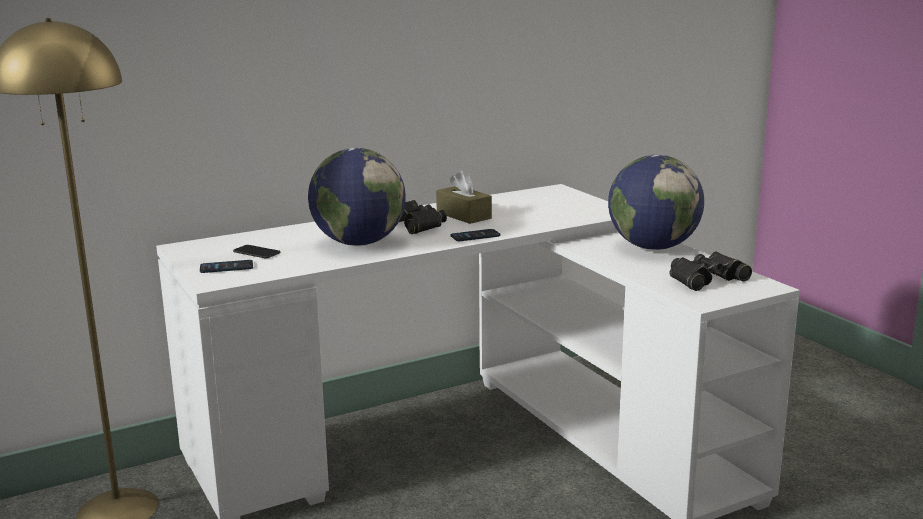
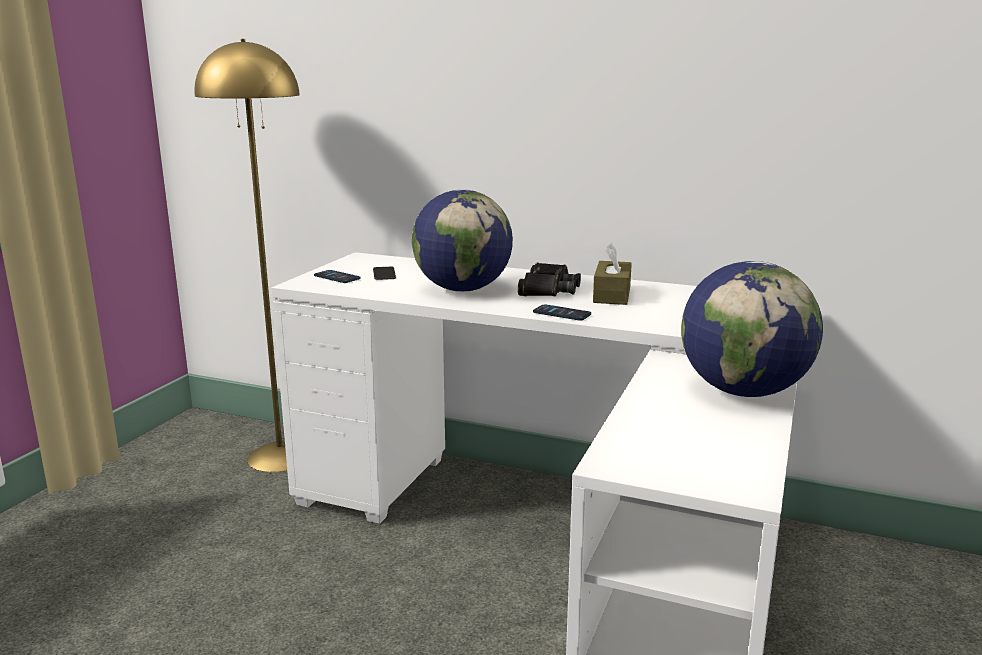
camera: 50 degrees right, 0 degrees up
(706, 279) = (695, 445): black binoculars -> none

